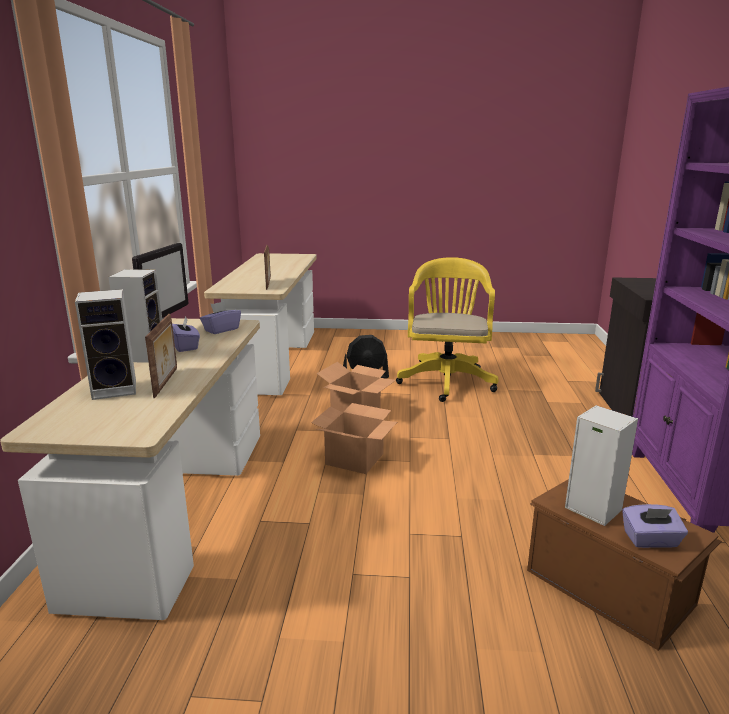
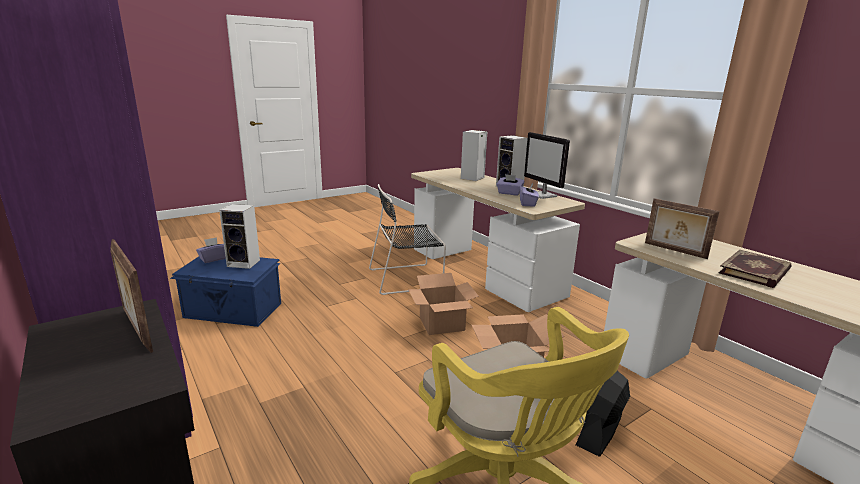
camera: 140 degrees right, 0 degrees up
(167, 382) = (463, 182): picture frame -> picture frame (136, 330)
(271, 273) = (756, 272): none -> book
(295, 540) = (407, 278): none -> black chair
(609, 585) = (233, 311): brown storage box -> blue storage box

